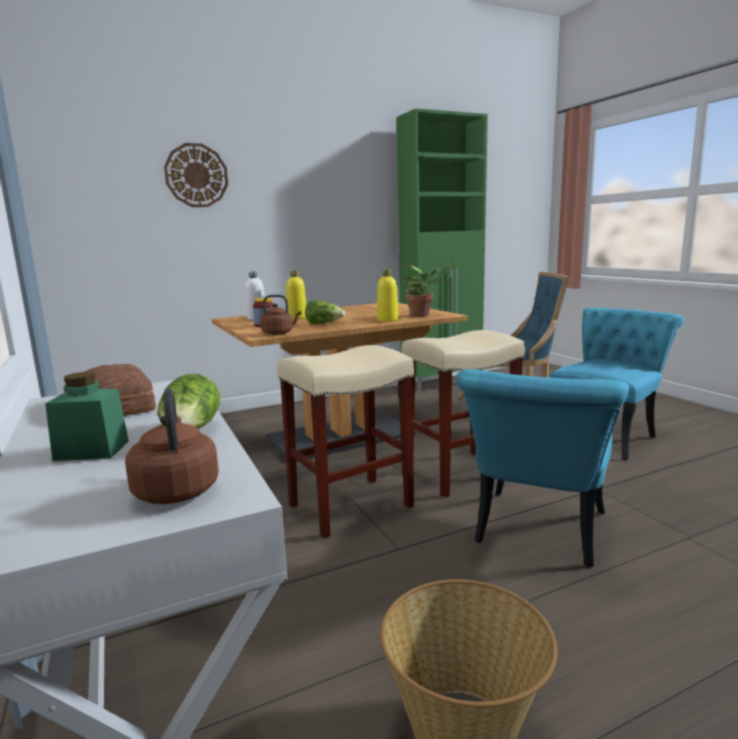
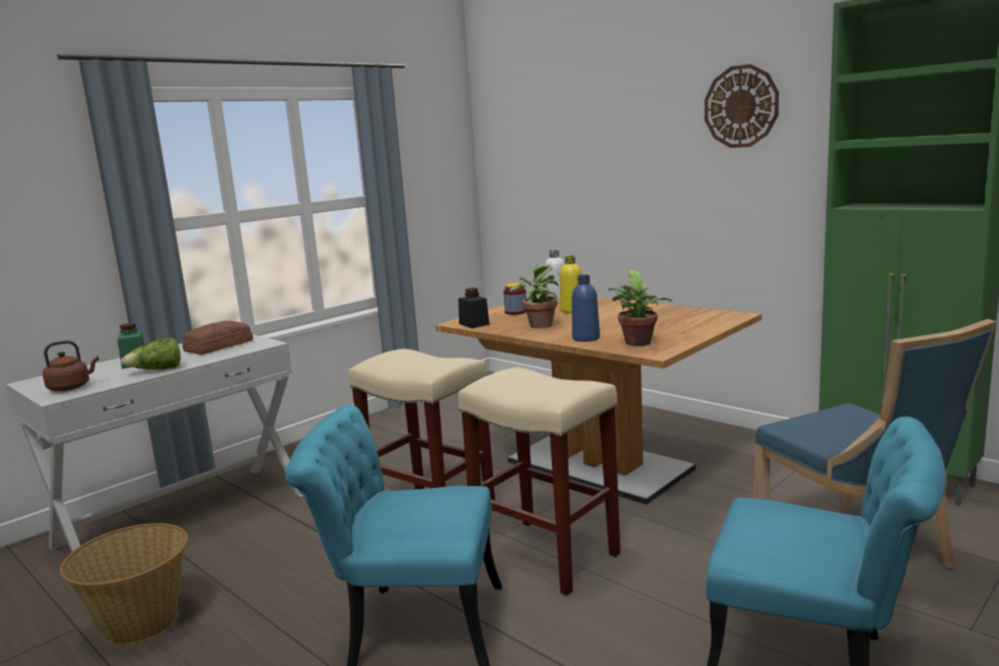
camera: 70 degrees right, 0 degrees up
(196, 175) = (597, 131): wall clock -> wall clock (741, 106)
(279, 333) = (474, 324): brown kettle -> black jar
(324, 324) = (539, 325): lettuce -> potted plant
(388, 320) = (586, 338): yellow bottle -> blue bottle

